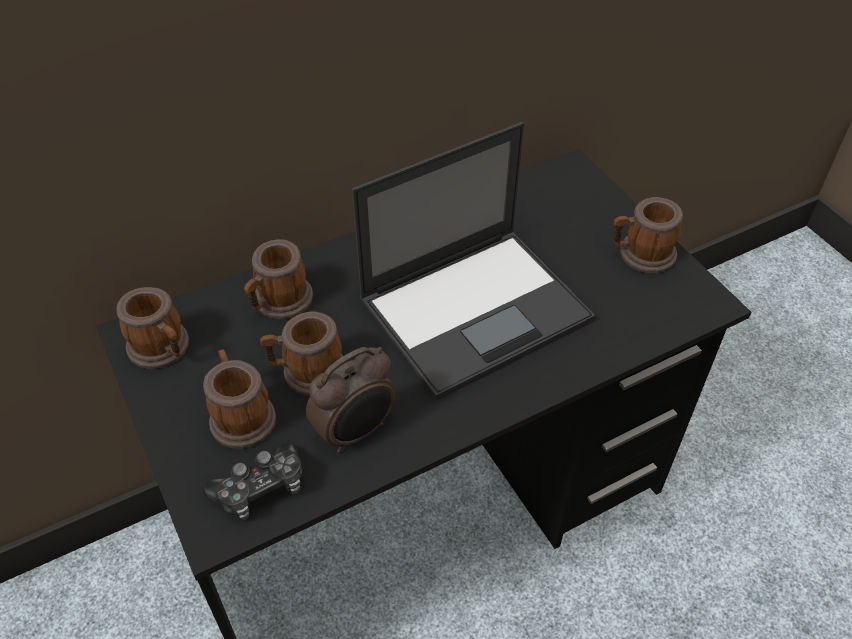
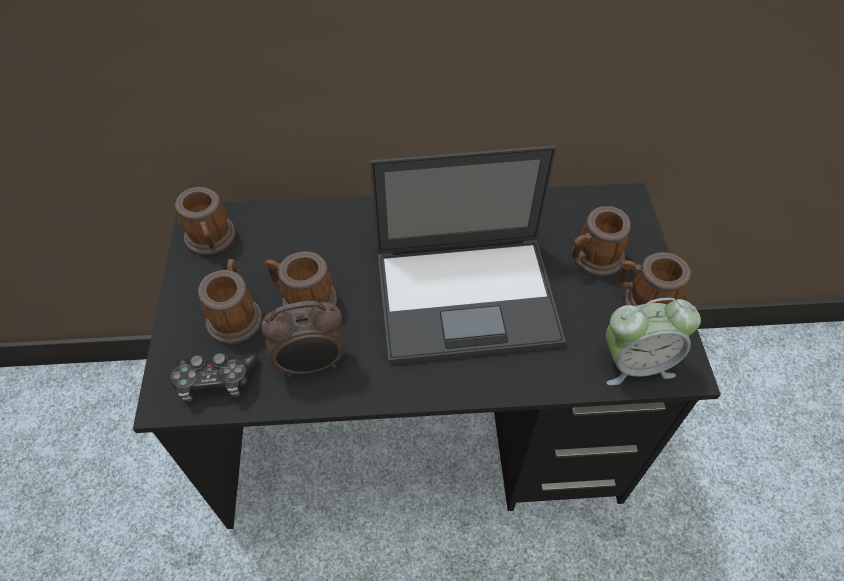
camera: 25 degrees right, 5 degrees up
(279, 302) = (315, 234): mug -> mug (592, 259)
(665, 312) = (635, 363): none -> alarm clock

